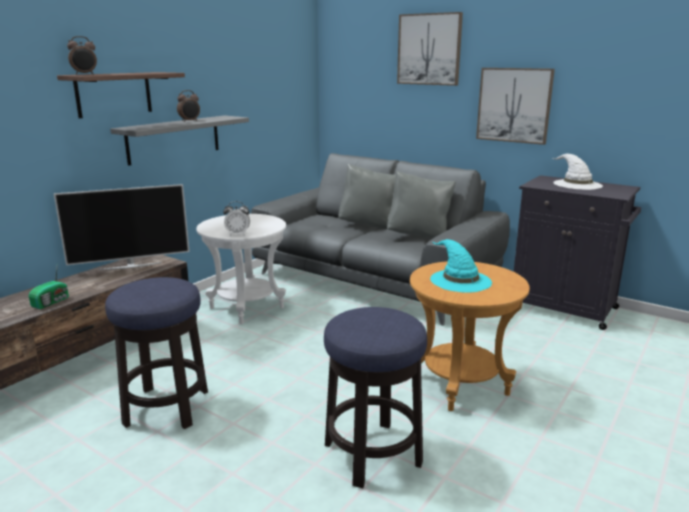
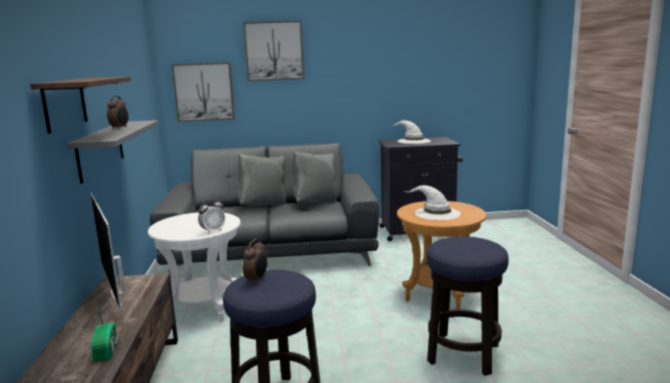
camera: 40 degrees left, 5 degrees down
(85, 74) = (60, 81): alarm clock -> alarm clock (257, 280)
(131, 266) = (118, 293): television -> television turned 120 degrees clockwise
(459, 280) = (436, 213): turquoise hat -> white hat
(514, 105) = (351, 90): picture -> picture (204, 92)

